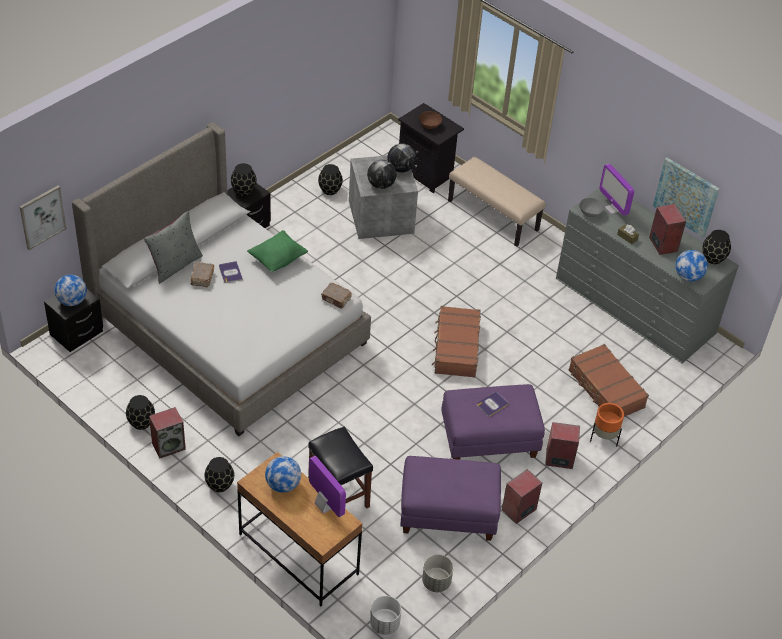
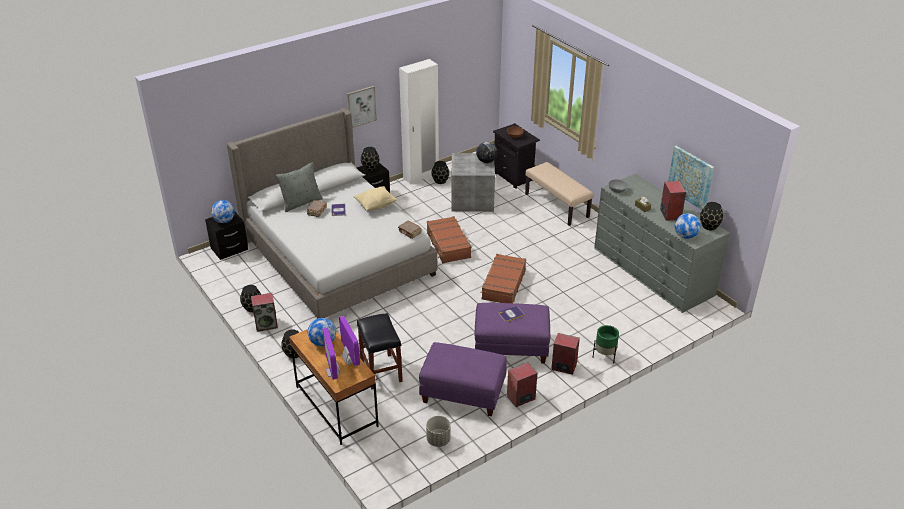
camera: 15 degrees right, 10 degrees down
(42, 217) = (203, 151): picture -> picture (361, 106)
(278, 259) = (376, 205): green pillow -> beige pillow
(301, 184) = (421, 176): none -> white wardrobe
(381, 185) = (468, 170): globe -> none
(384, 624) = (387, 464): white planter -> none
(604, 438) = (604, 356): orange planter -> green planter
(605, 389) = (614, 323): brown suitcase -> brown suitcase (448, 245)
(613, 209) = (636, 189): monitor -> monitor (333, 372)

